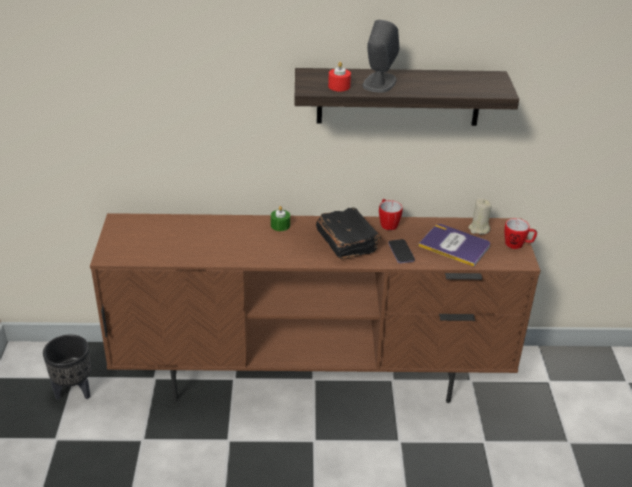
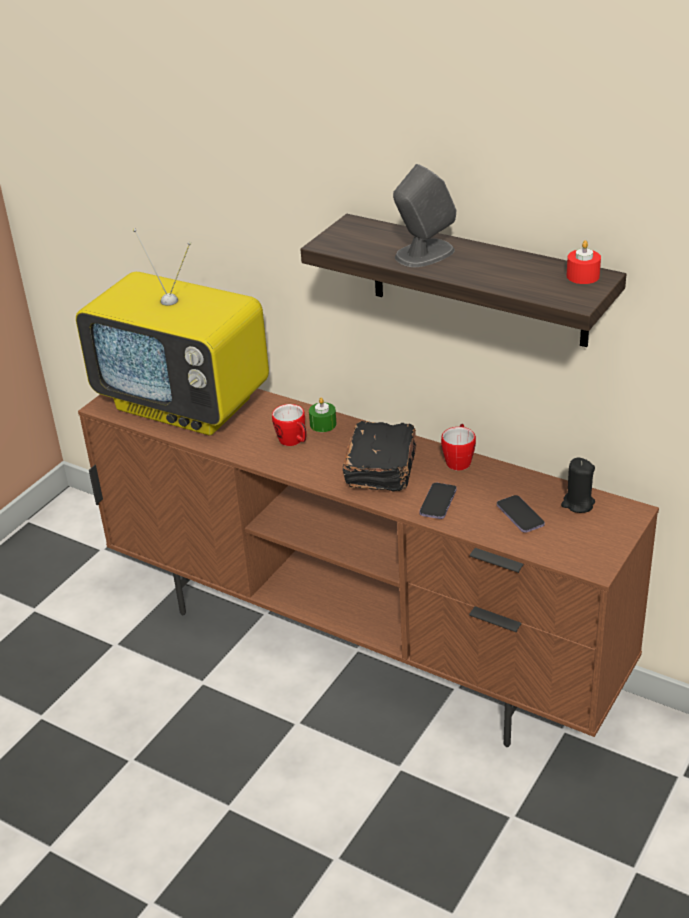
camera: 35 degrees right, 0 degrees up
(74, 391) = (90, 564): black planter -> none
(170, 238) = (186, 404): none -> television
(339, 86) = (367, 248): red candle -> red candle (583, 276)
(455, 245) = (520, 515): book -> phone
(478, 229) = (577, 504): beige candle -> black candle
(517, 245) = (611, 542): mug -> mug (294, 442)

